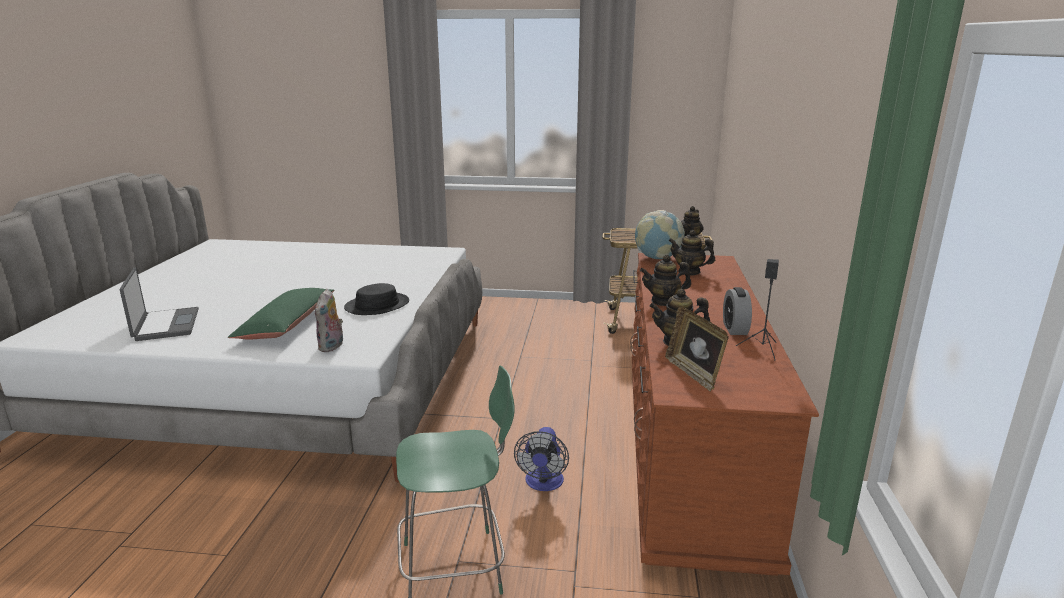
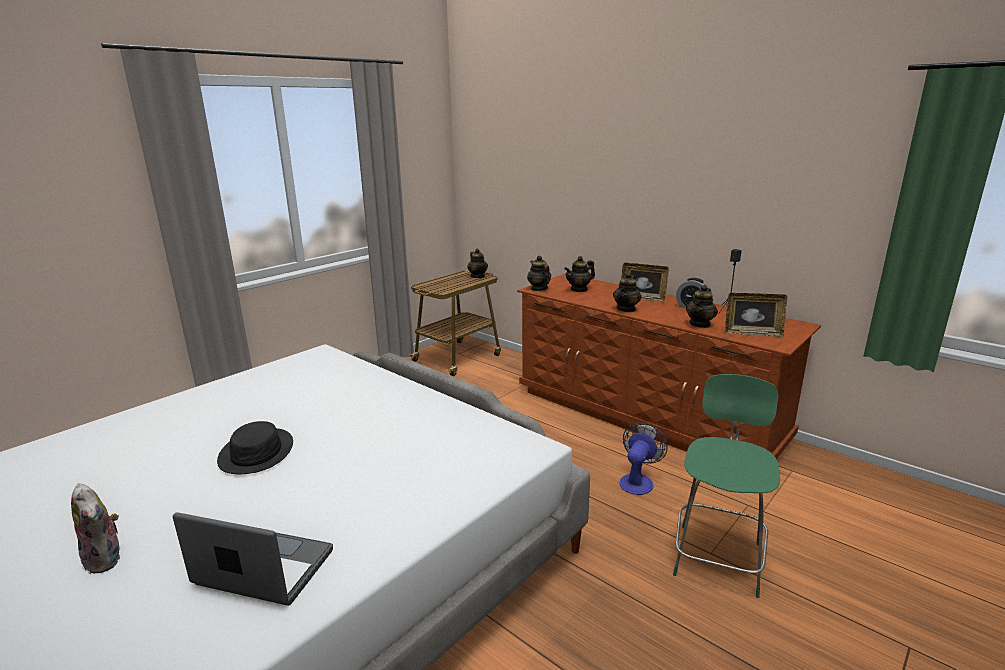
camera: 55 degrees left, 0 degrees up
(286, 325) = (398, 474): green pillow -> none
(332, 347) = (497, 459): plush toy -> plush toy (106, 559)
(377, 305) = (417, 415): black hat -> black hat (257, 452)
(543, 483) = (638, 481): fan -> fan turned 105 degrees counterclockwise
(657, 258) = (539, 289): globe -> teapot
(717, 301) = (642, 298): none -> picture frame

